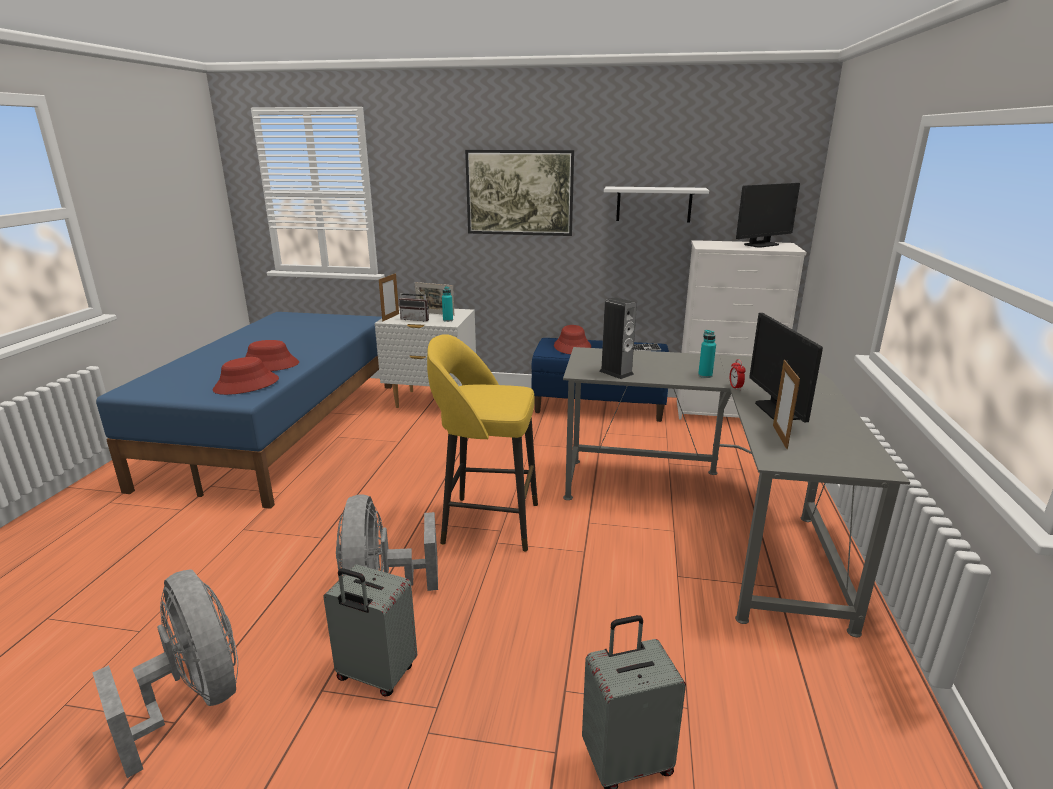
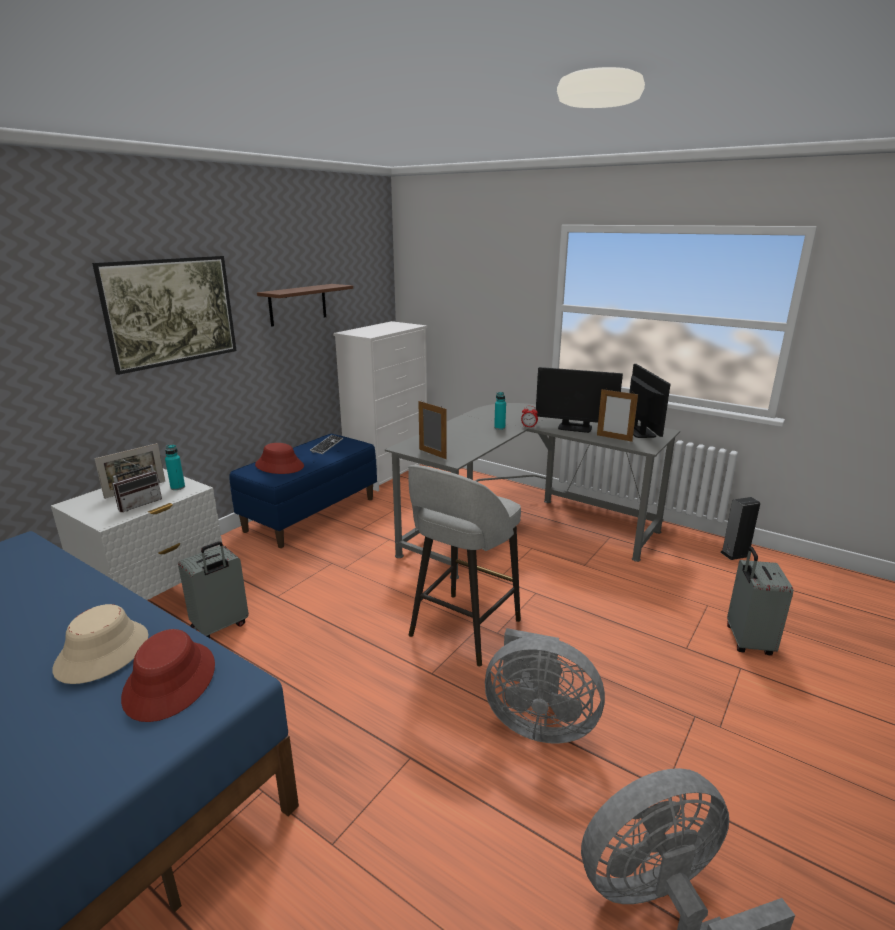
camera: 65 degrees left, 0 degrees up
(269, 365) = (102, 652): red hat -> beige hat
(375, 675) = (653, 747): grey suitcase -> grey suitcase (220, 627)
(390, 317) = (97, 518): picture frame -> picture frame (432, 454)
(487, 523) = (463, 630): yellow stool -> grey stool
(616, 373) = (466, 449): speaker -> speaker (735, 554)
(654, 204) = (298, 304): white shelf -> brown shelf
(761, 245) = (386, 326): monitor -> monitor (640, 432)

